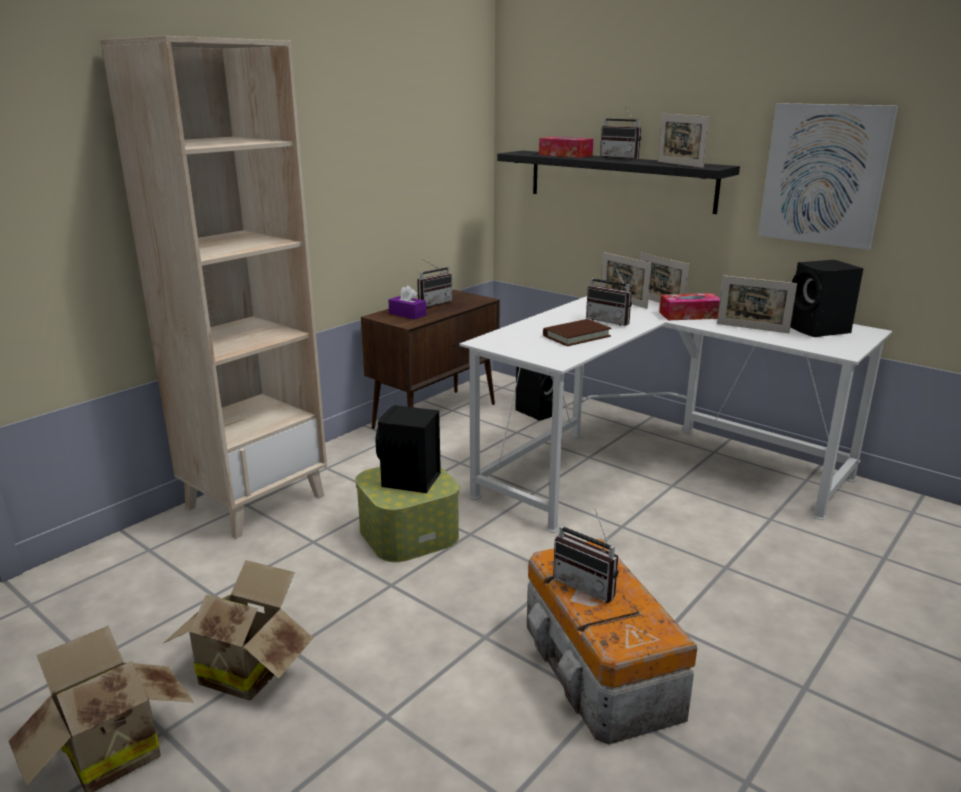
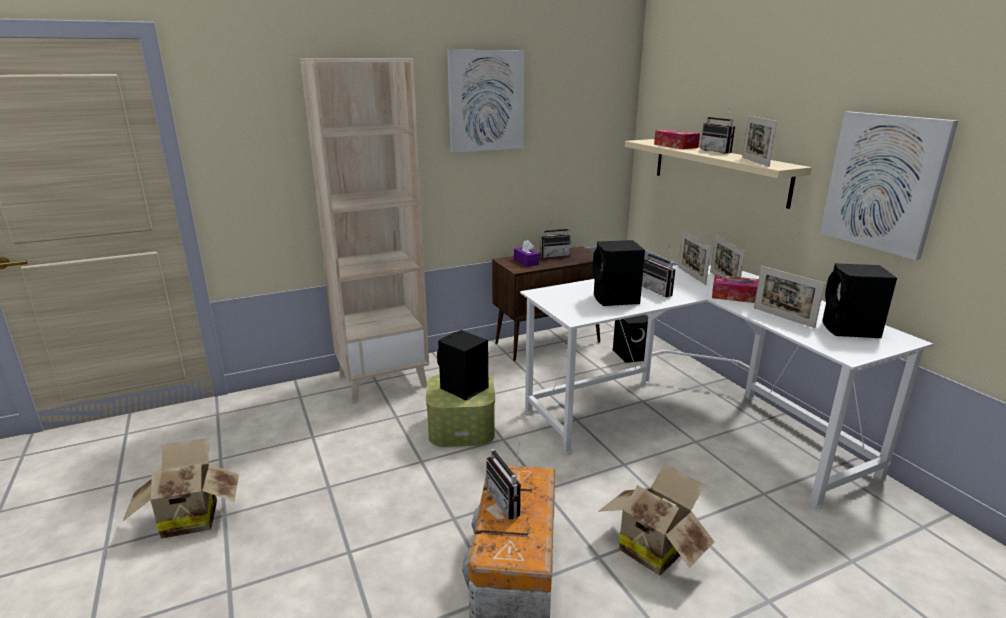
camera: 25 degrees right, 0 degrees up
(246, 668) = (294, 490): cardboard box -> cardboard box (653, 547)
(339, 105) = (485, 101): none -> picture
(576, 336) = (616, 299): brown book -> black speaker
(619, 180) = (718, 170): black shelf -> beige shelf

